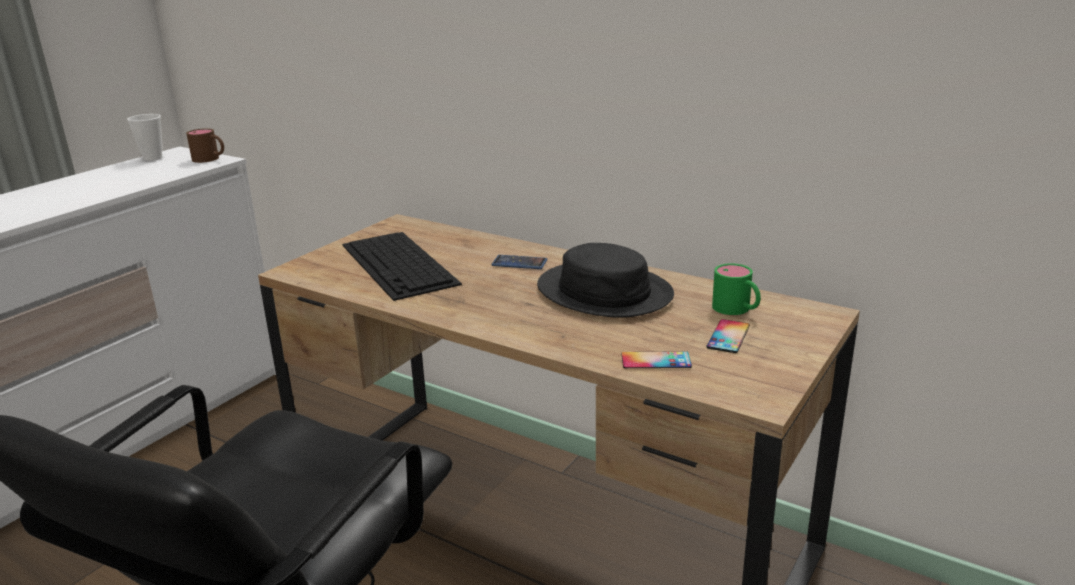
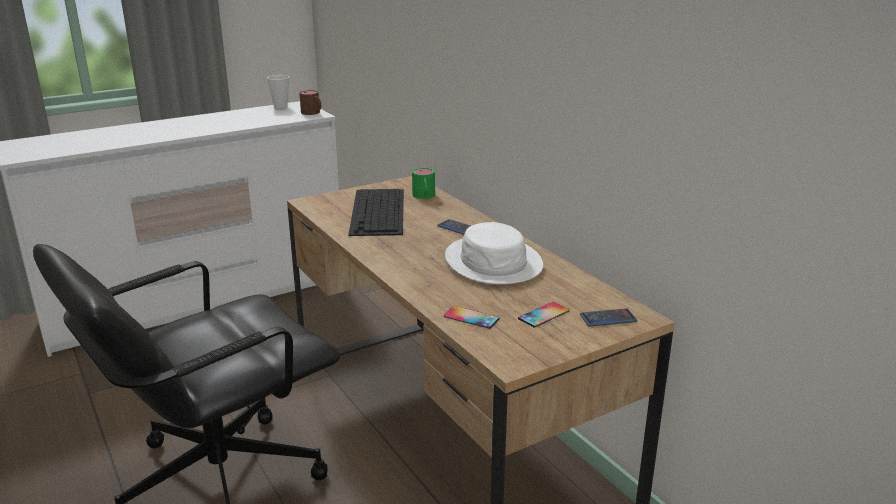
camera: 25 degrees right, 0 degrees up
(604, 292) = (493, 262): black hat -> white hat
(737, 310) = (575, 298): green mug -> green mug (424, 196)
(795, 323) = (608, 318): none -> phone

